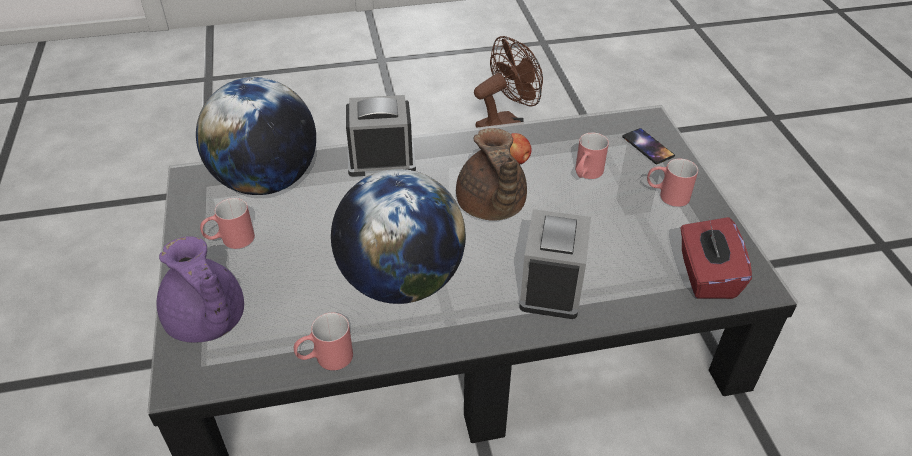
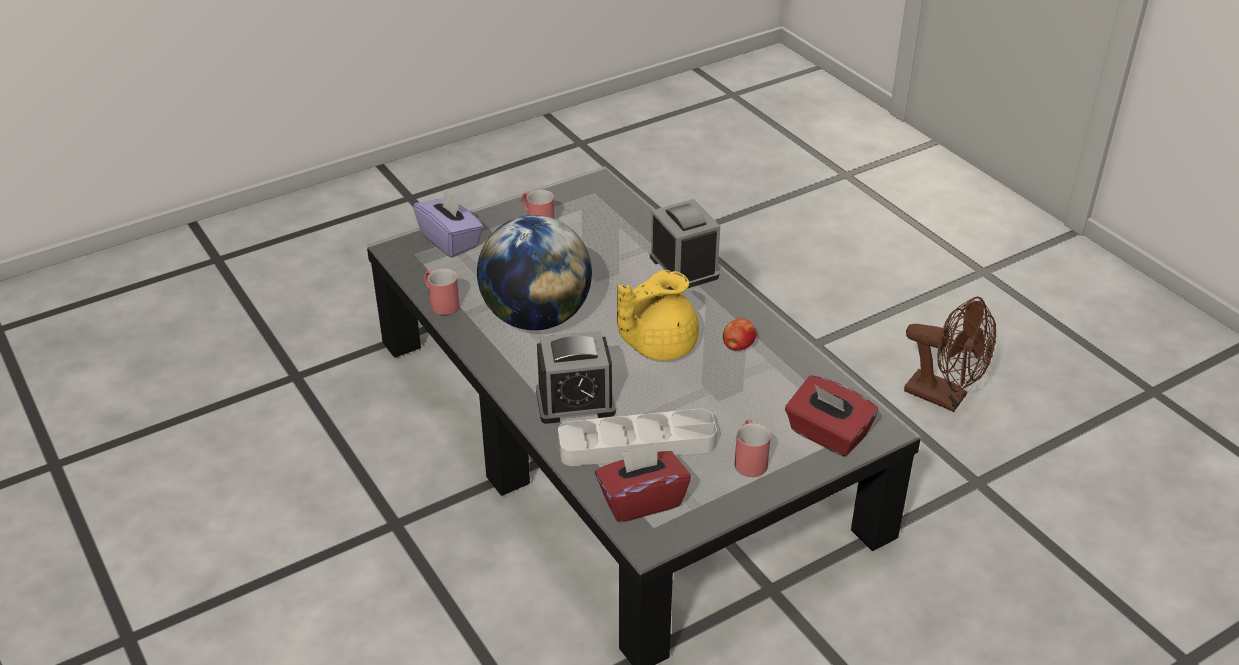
camera: 70 degrees right, 5 degrees down
(207, 322) = (450, 240): purple teapot -> purple tissue box
(267, 181) = (615, 217): globe -> none
(491, 207) = (658, 345): brown teapot -> yellow teapot
(586, 174) = (746, 397): red mug -> none
(628, 258) = (637, 444): none -> grey tray
(648, 146) = (827, 434): phone -> red tissue box

